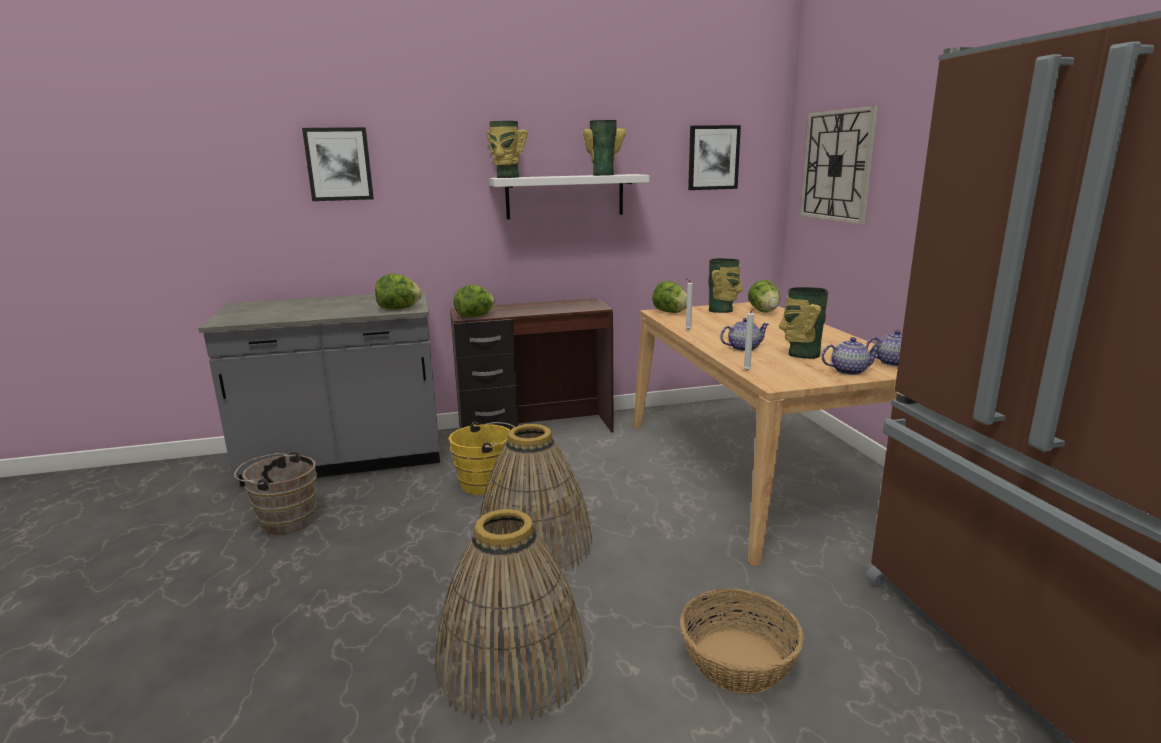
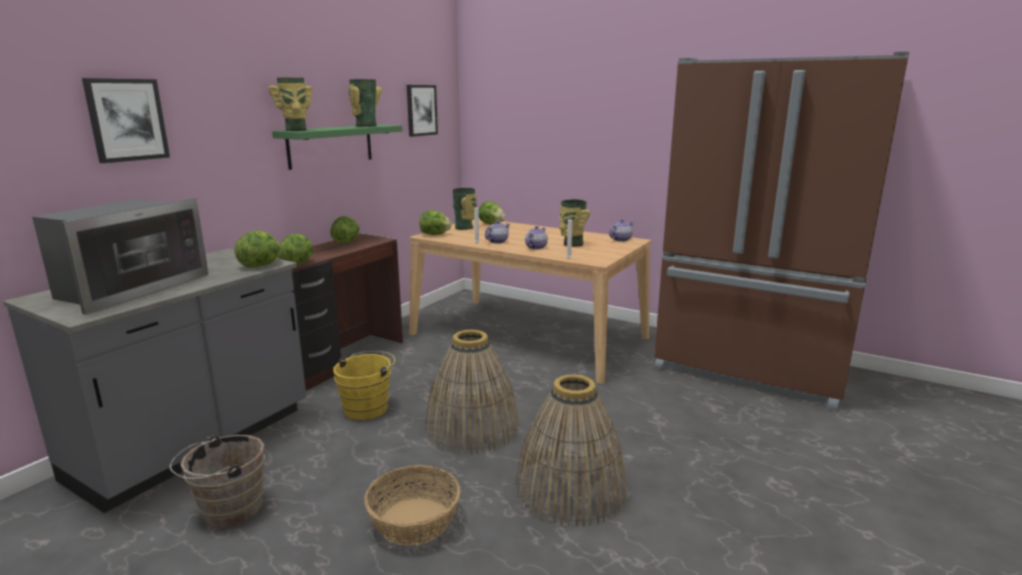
camera: 45 degrees left, 0 degrees up
(291, 308) = (129, 288): none -> microwave
(560, 304) = (346, 242): none -> lettuce
(565, 196) = (331, 145): white shelf -> green shelf
(739, 660) = (661, 427): basket -> basket (415, 520)
(837, 165) = (514, 116): wall clock -> none
(849, 371) = (612, 248): teapot -> teapot (497, 241)

